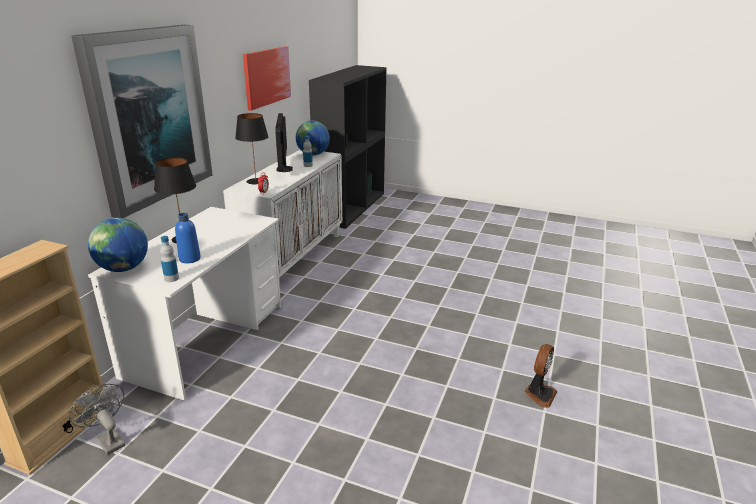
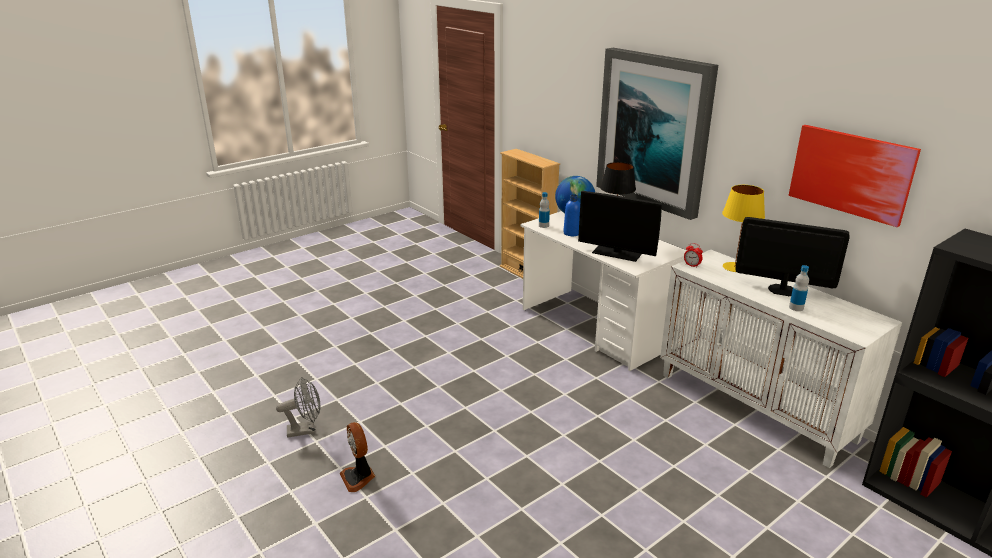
camera: 120 degrees right, 0 degrees up
(108, 440) = (507, 285): grey fan -> grey fan (305, 430)
(234, 231) = (616, 253): none -> monitor
(256, 181) = (735, 267): black table lamp -> yellow table lamp
(313, 154) = (859, 322): globe -> none

